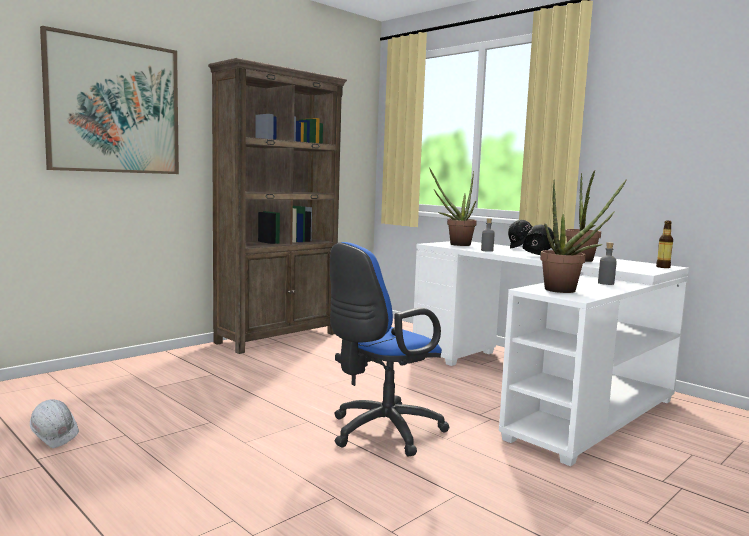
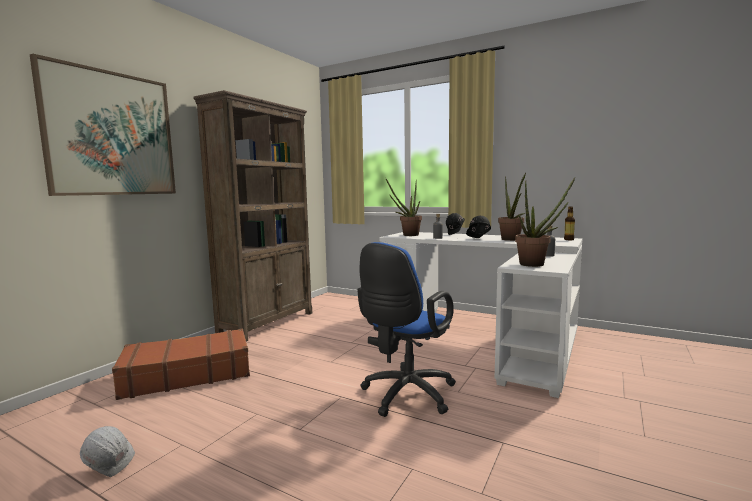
camera: 15 degrees left, 0 degrees up
(164, 376) = (187, 374): none -> brown suitcase

